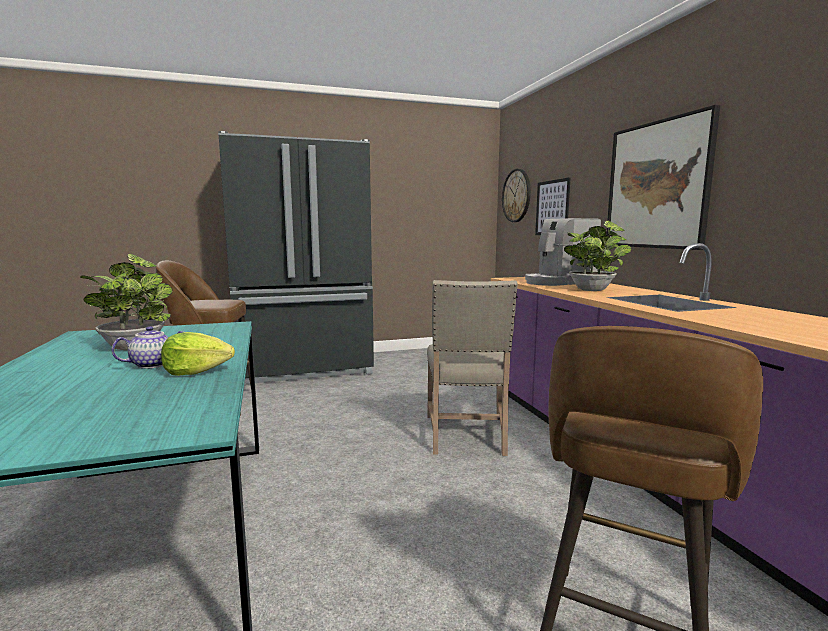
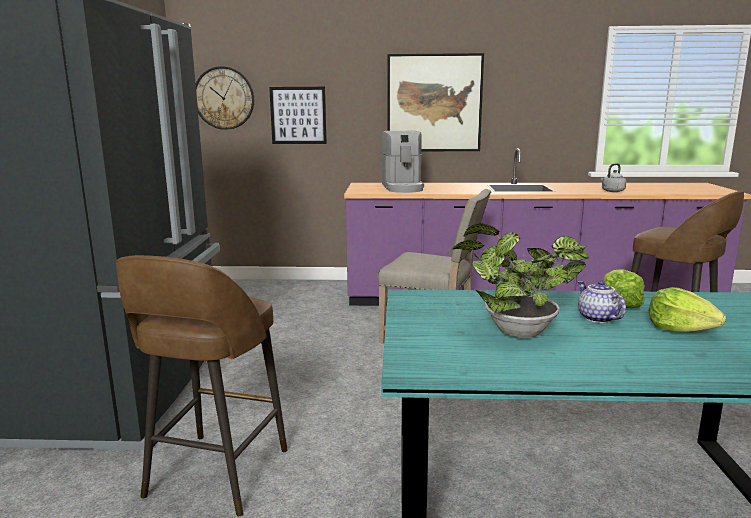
camera: 70 degrees left, 5 degrees up
(101, 389) = (680, 329): none -> lettuce
(593, 289) = (454, 188): potted plant -> none
(771, 330) = (612, 191): none -> grey kettle

